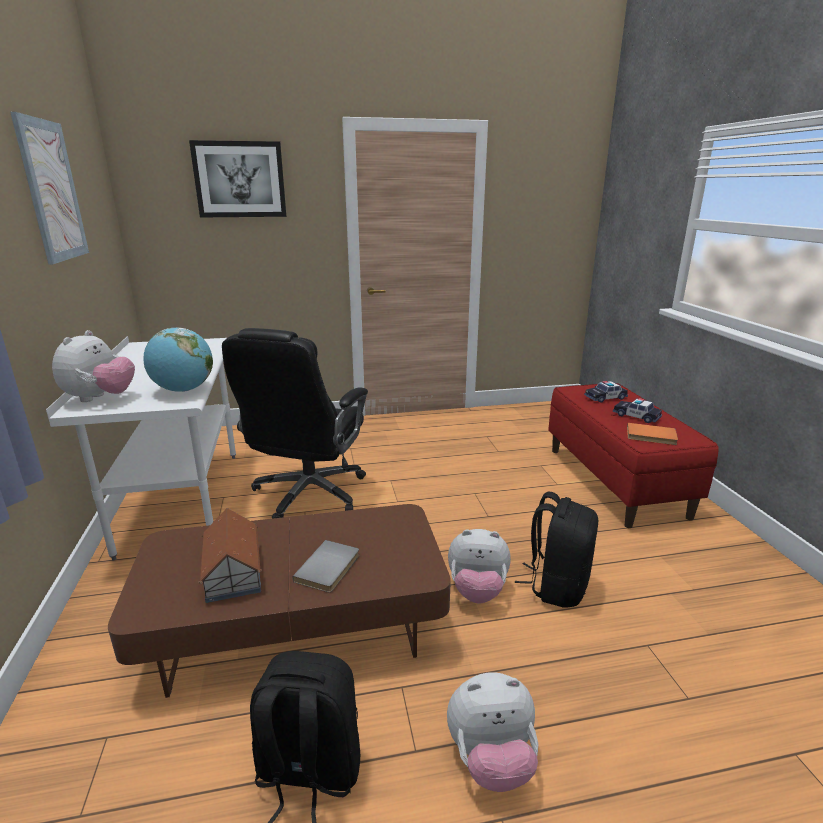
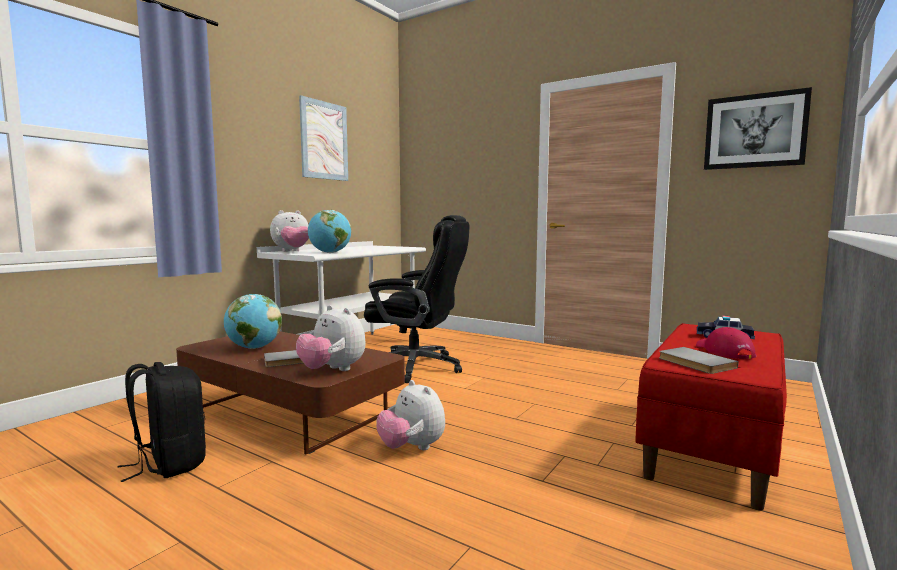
camera: 45 degrees right, 15 degrees down
(232, 572) = (254, 348): toy house -> globe
(240, 179) = (467, 140): picture -> picture (754, 131)
(308, 494) = (417, 367): black office chair -> black office chair turned 135 degrees counterclockwise
(491, 760) = (234, 517): plush toy -> plush toy (332, 370)
(557, 586) = (477, 475): black backpack -> none
(636, 416) = (723, 351): toy car -> red cap
(651, 436) = (694, 363): orange book -> grey book

